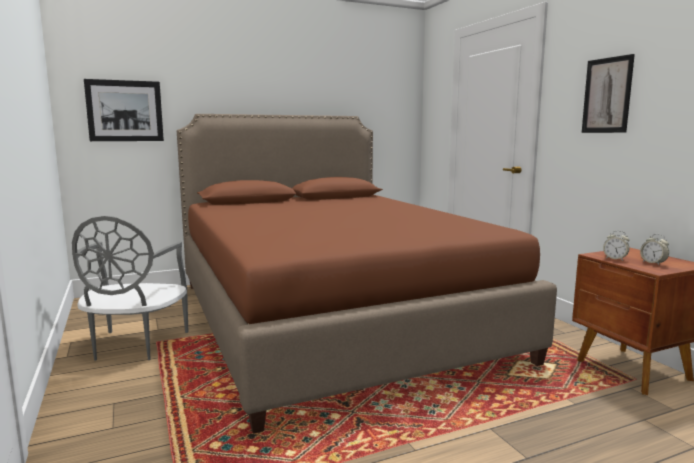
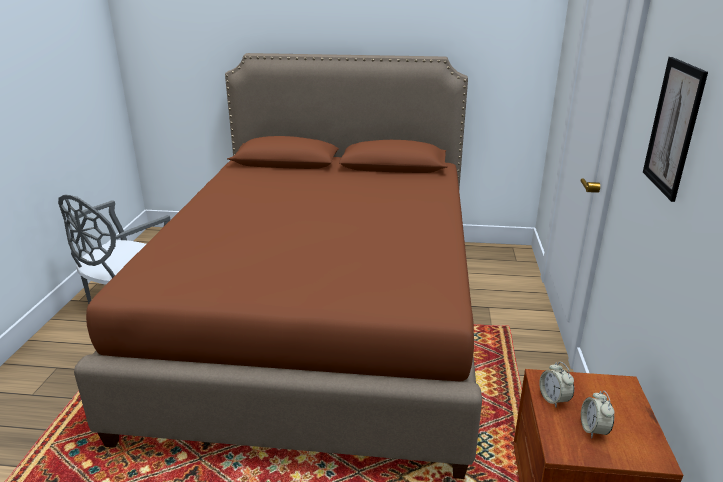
camera: 30 degrees right, 15 degrees up
(125, 111) = (180, 48): picture -> none

